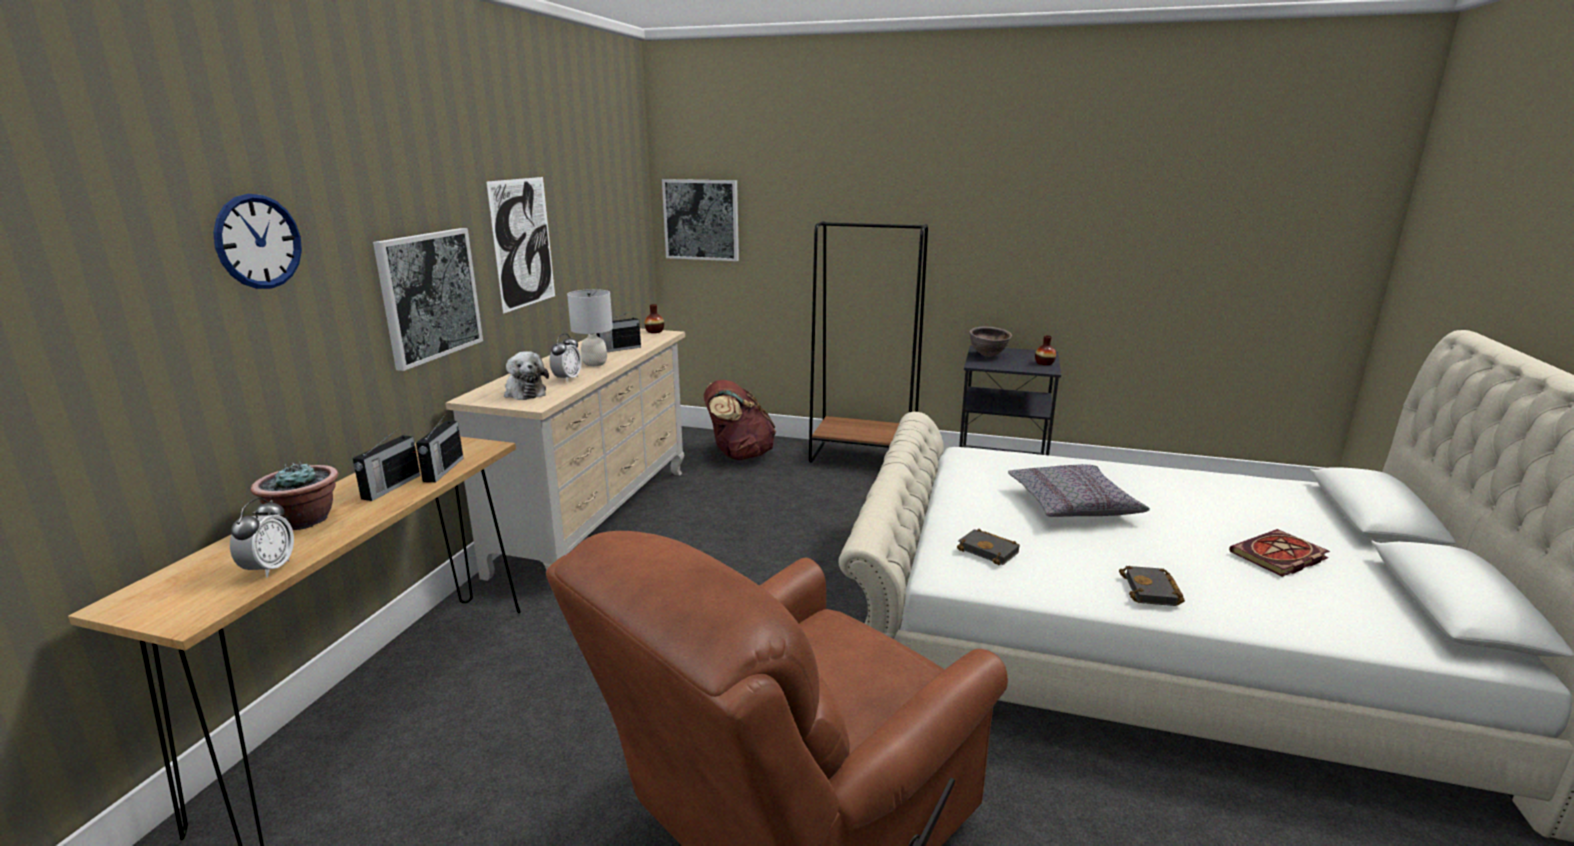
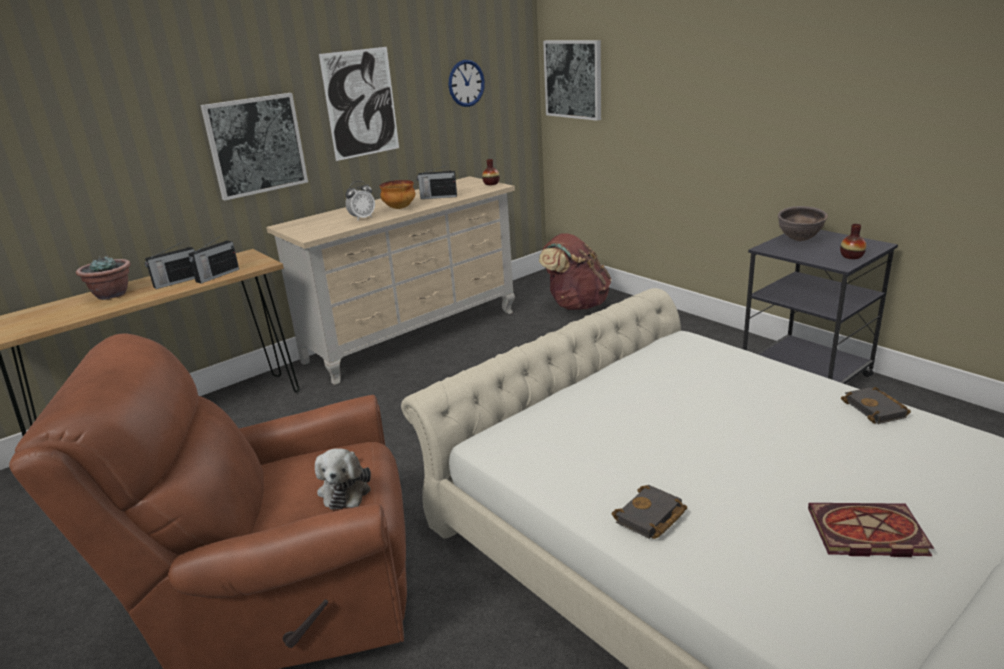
camera: 35 degrees right, 5 degrees up
(258, 242) = (100, 106): wall clock -> wall clock (466, 83)
(269, 568) = (58, 320): alarm clock -> none
(524, 392) = (319, 225): plush toy -> plush toy (345, 489)
(594, 364) = (399, 208): grey table lamp -> bowl
(863, 458) = (683, 329): clothes rack -> none
(990, 551) = (558, 434): black book -> black book (877, 410)
(1072, 504) = (707, 413): grey pillow -> none

